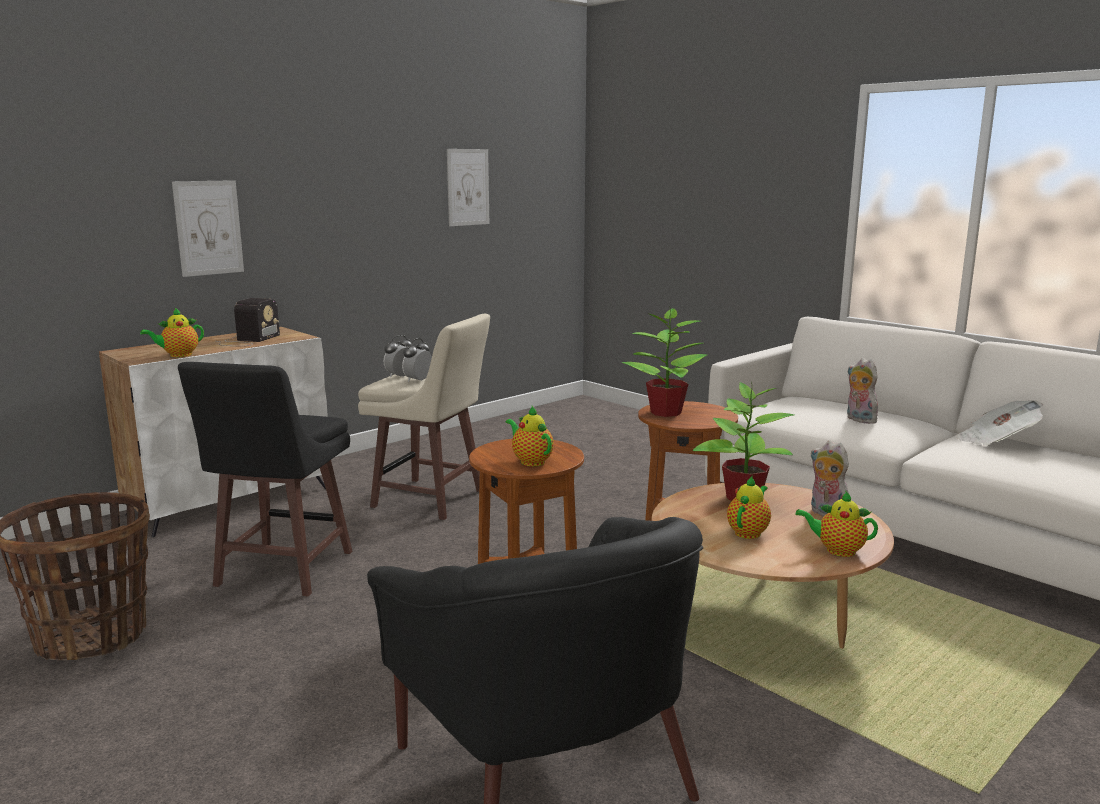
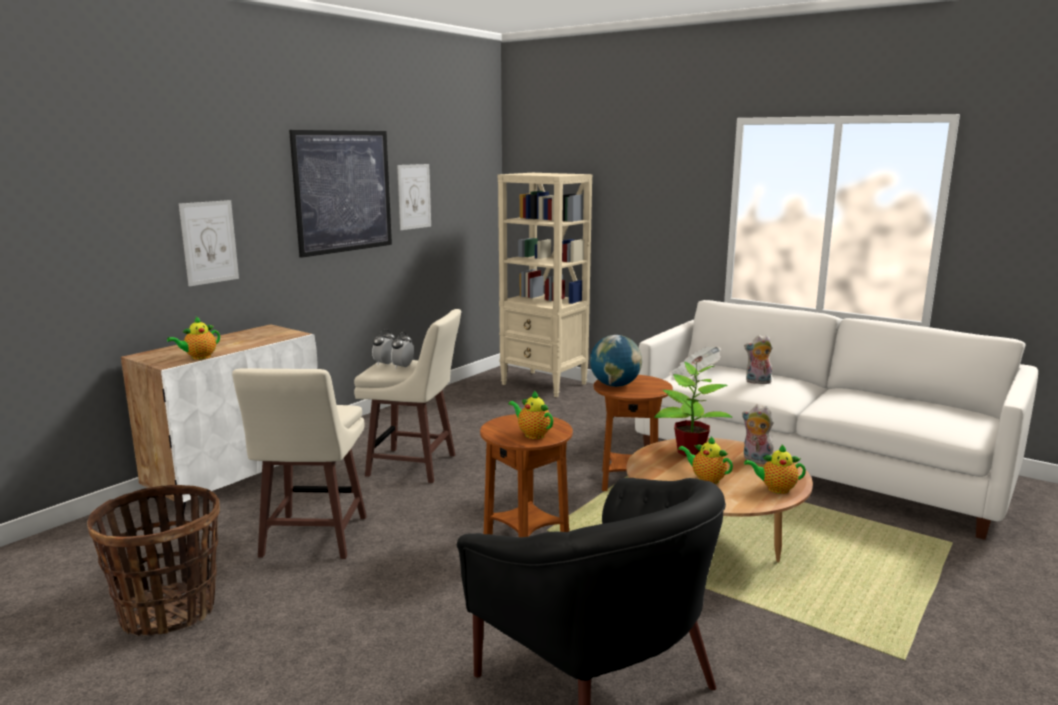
camera: 10 degrees left, 0 degrees up
(248, 340) = (251, 339): radio -> none
(282, 570) = (312, 538): black stool -> beige stool
(376, 177) = (343, 191): none -> picture
(622, 419) = (544, 384): none -> beige bookcase
(665, 412) = (615, 385): potted plant -> globe
(749, 532) = (706, 479): teapot -> teapot turned 75 degrees counterclockwise
(858, 419) = (757, 382): plush toy -> plush toy turned 45 degrees counterclockwise
(996, 441) = (861, 394): newspaper -> newspaper (694, 375)

